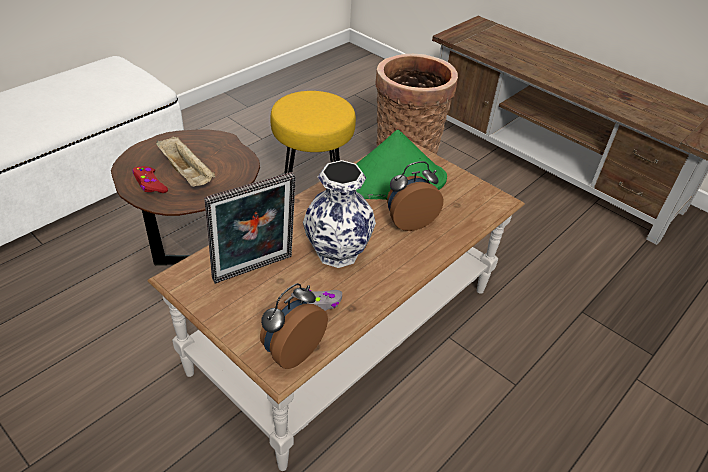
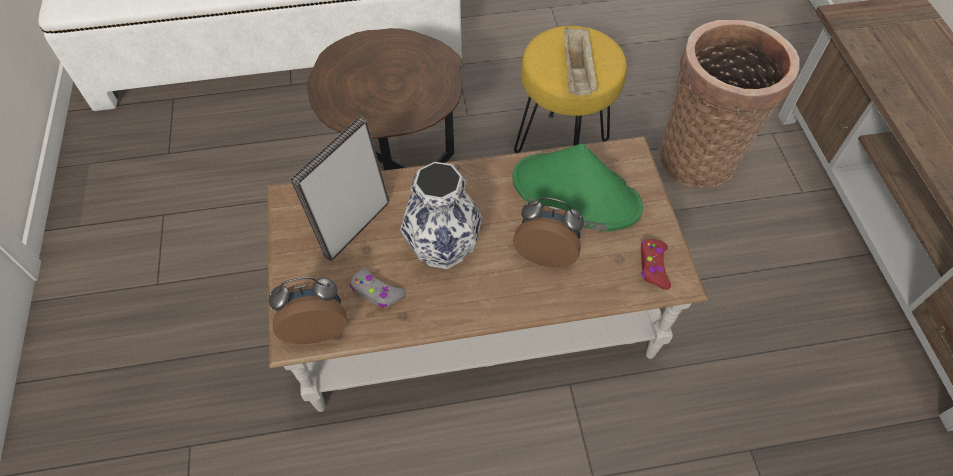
camera: 40 degrees right, 15 degrees up
(150, 184) = (339, 85): red game controller -> red game controller (653, 266)
(187, 173) = (379, 87): beige tray -> beige tray (578, 74)
(255, 271) = (353, 226): picture frame -> picture frame turned 120 degrees clockwise

